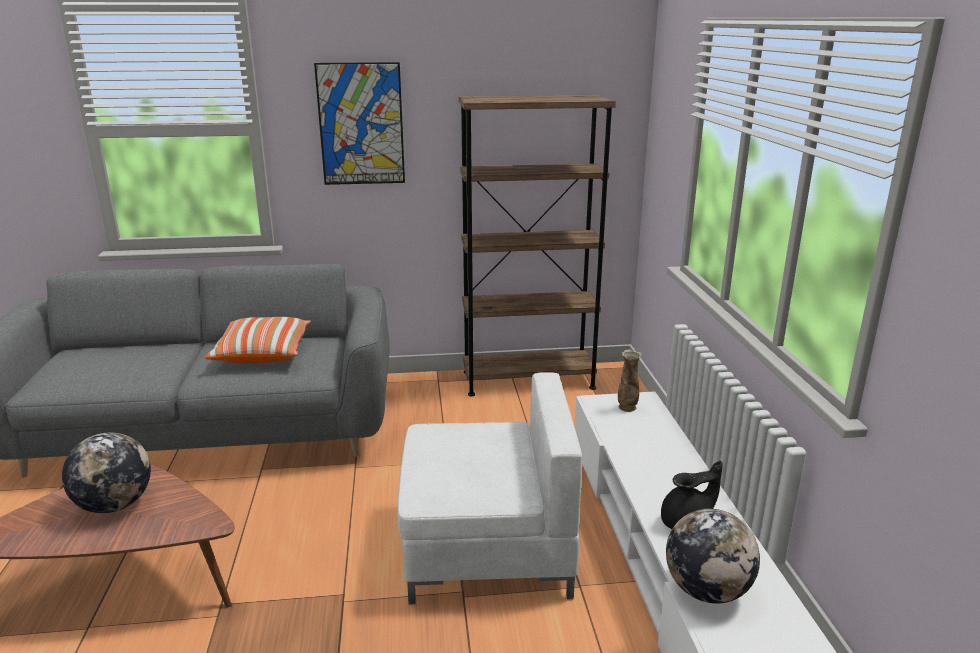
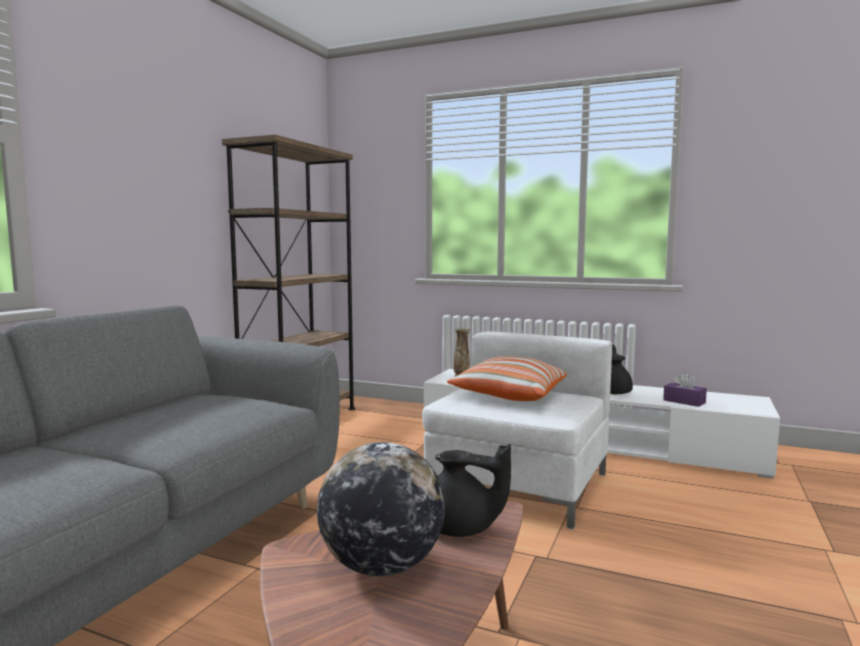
camera: 60 degrees left, 15 degrees down
(174, 518) = (462, 529): none -> black teapot
(263, 353) = (181, 413): pillow -> pillow (508, 396)
(361, 124) = (138, 153): picture -> none
(707, 590) = (684, 401): globe -> purple tissue box

